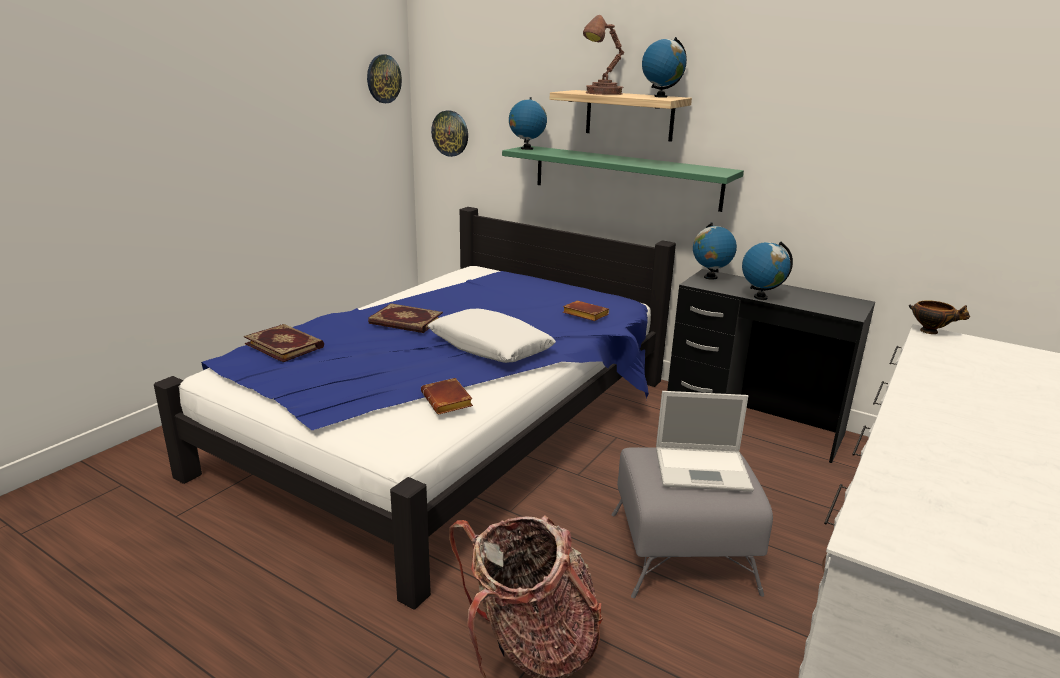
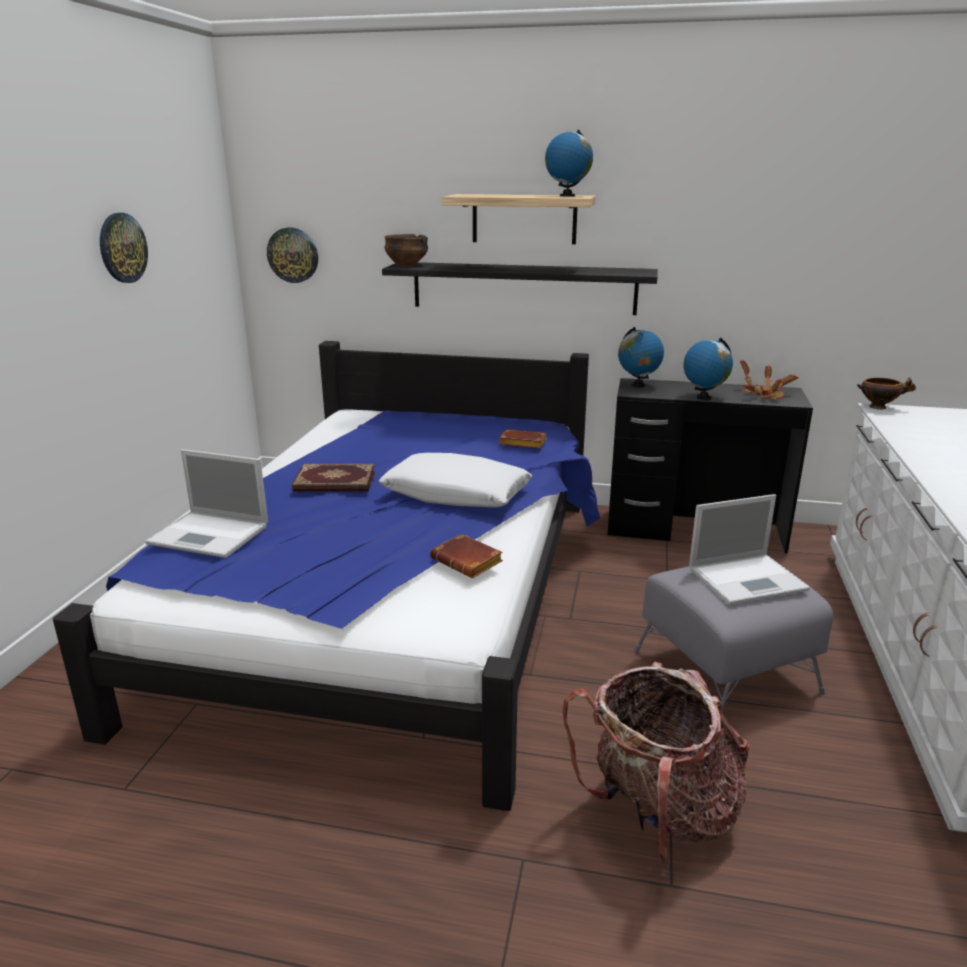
camera: 20 degrees left, 0 degrees up
(285, 345) = (211, 535): book -> laptop
(383, 79) = (204, 192): wall clock -> wall clock (122, 248)
(526, 148) = (406, 265): globe -> bowl
(602, 93) = (499, 195): brown table lamp -> none
(625, 177) = (523, 288): green shelf -> black shelf
(825, 303) = (764, 395): none -> potted plant

